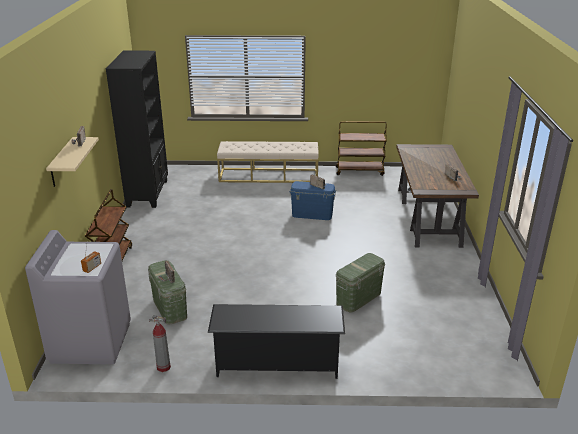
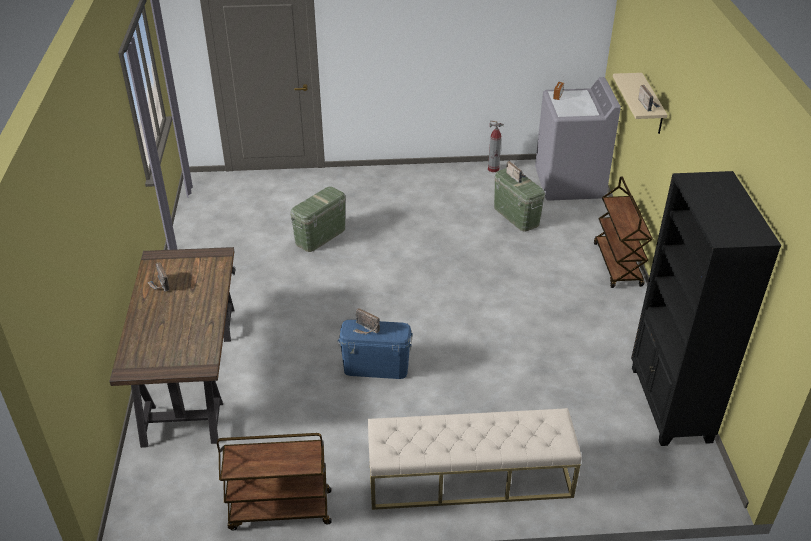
camera: 175 degrees right, 10 degrees up
(277, 364) = (398, 176): black shoe rack -> none

